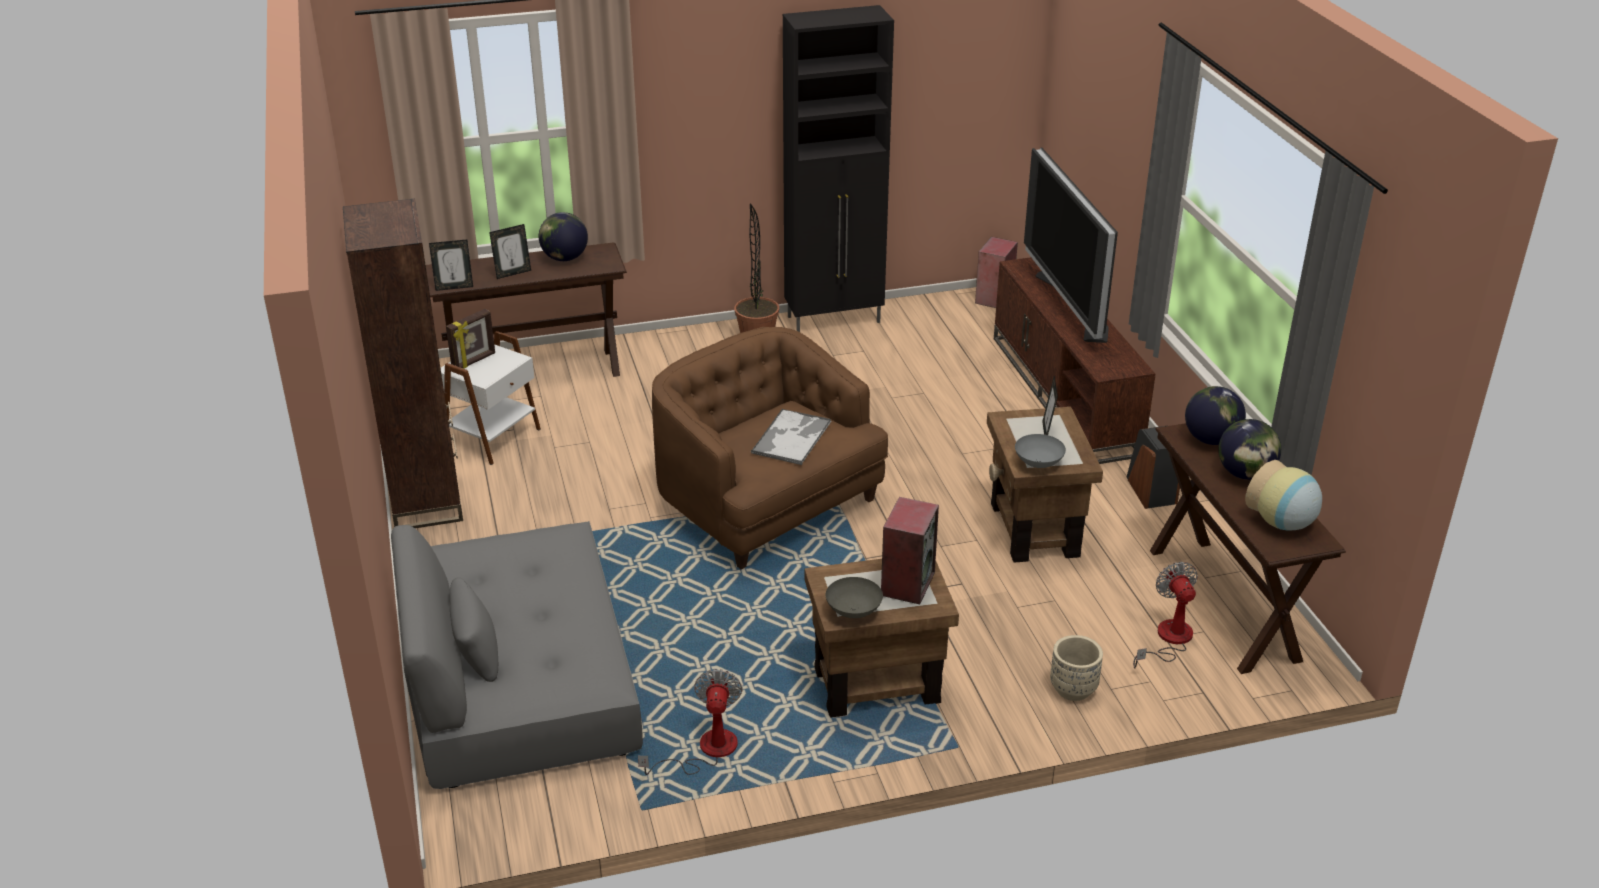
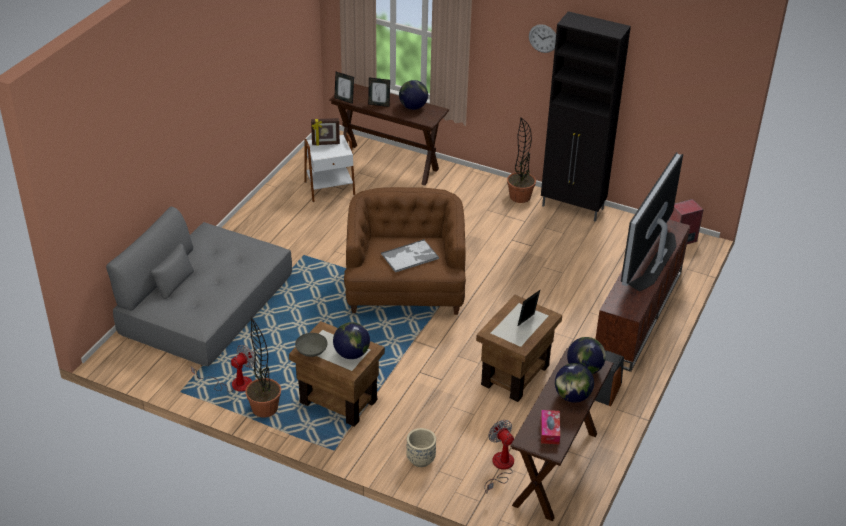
camera: 40 degrees right, 5 degrees up
(426, 498) = (267, 204): brown bookcase -> none
(744, 73) = (543, 38): none -> wall clock
(794, 755) = (264, 408): none -> potted plant
(907, 583) = (352, 354): speaker -> globe
(1038, 463) = (498, 334): grey bowl -> none
(1168, 640) = (500, 467): fan -> fan turned 60 degrees counterclockwise
(1282, 523) = (549, 431): vase -> tissue box

